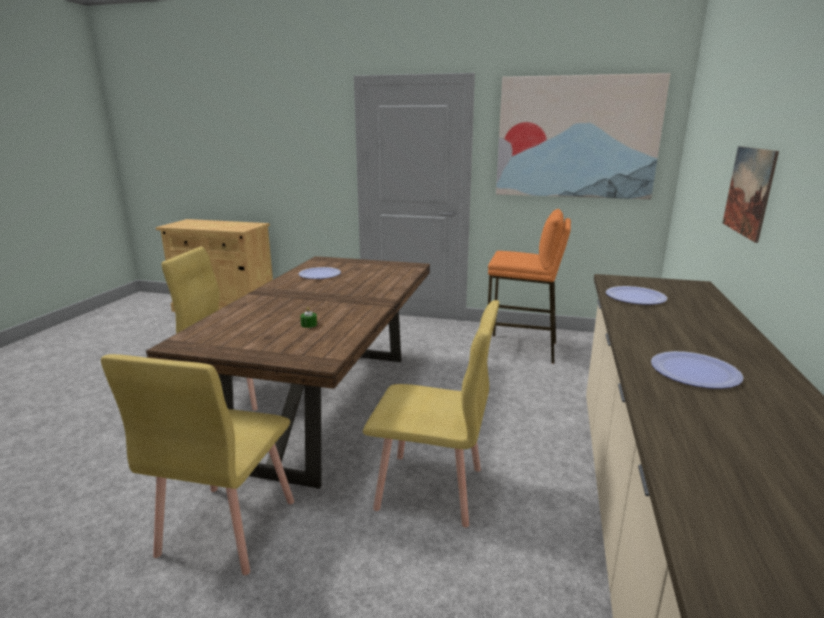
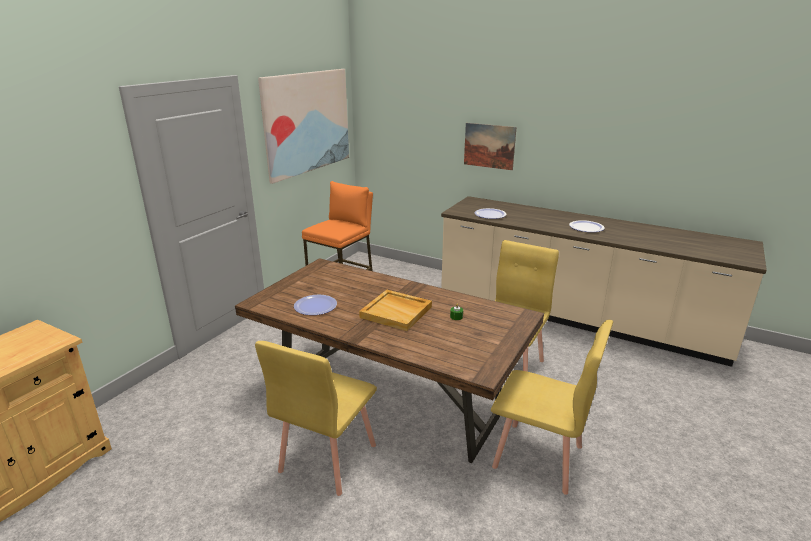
camera: 75 degrees left, 5 degrees up
(314, 300) = (397, 312): none -> beige tray

